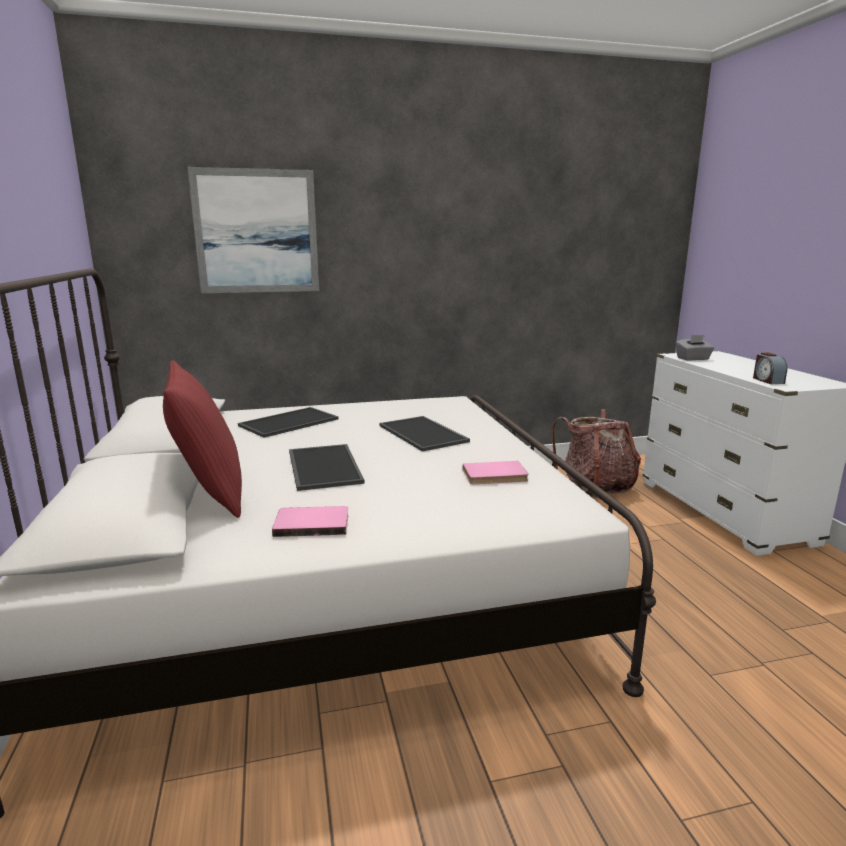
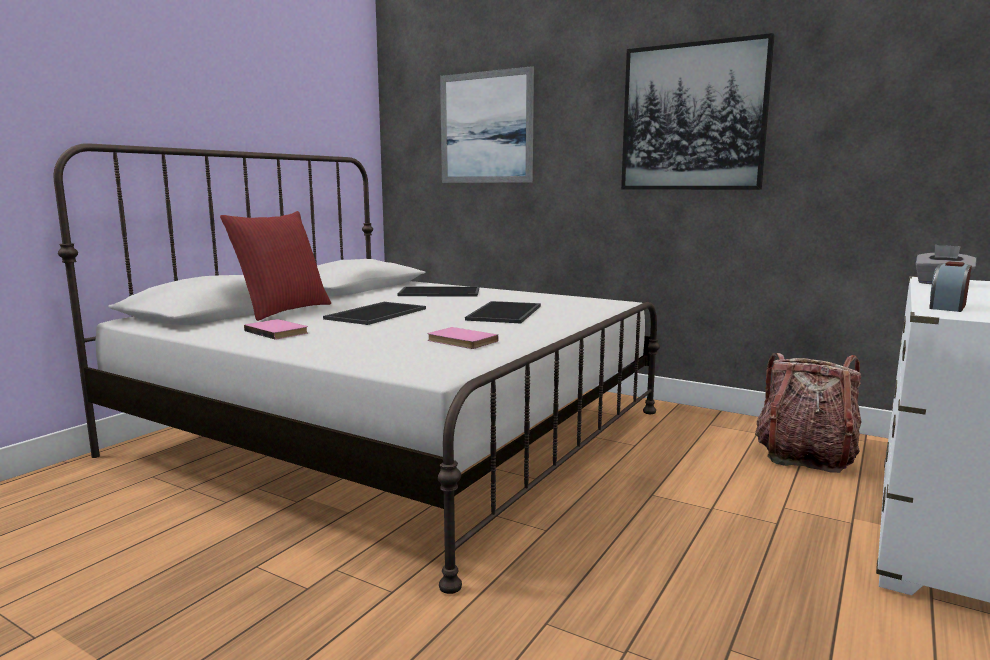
camera: 45 degrees right, 5 degrees down
(472, 233) = (693, 117): none -> picture

